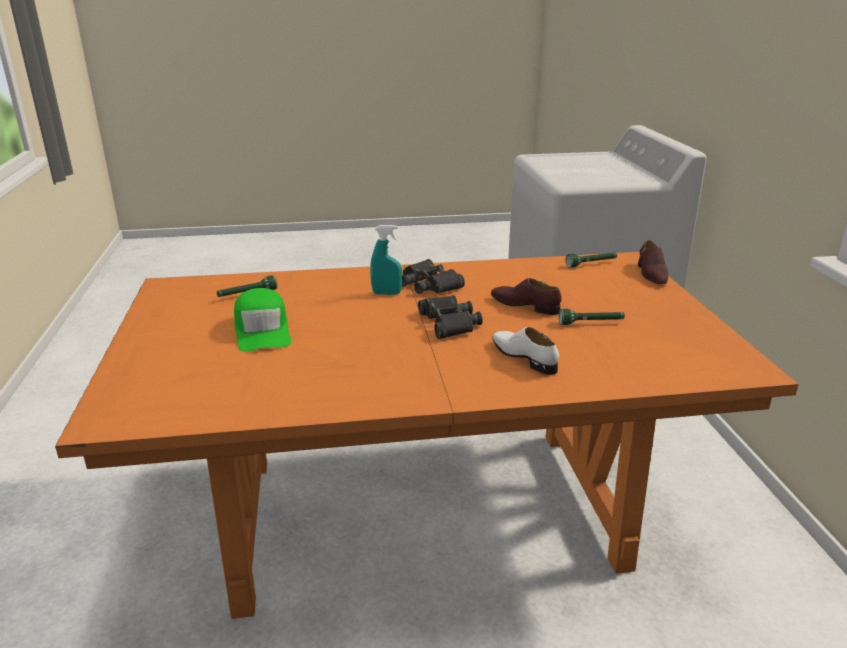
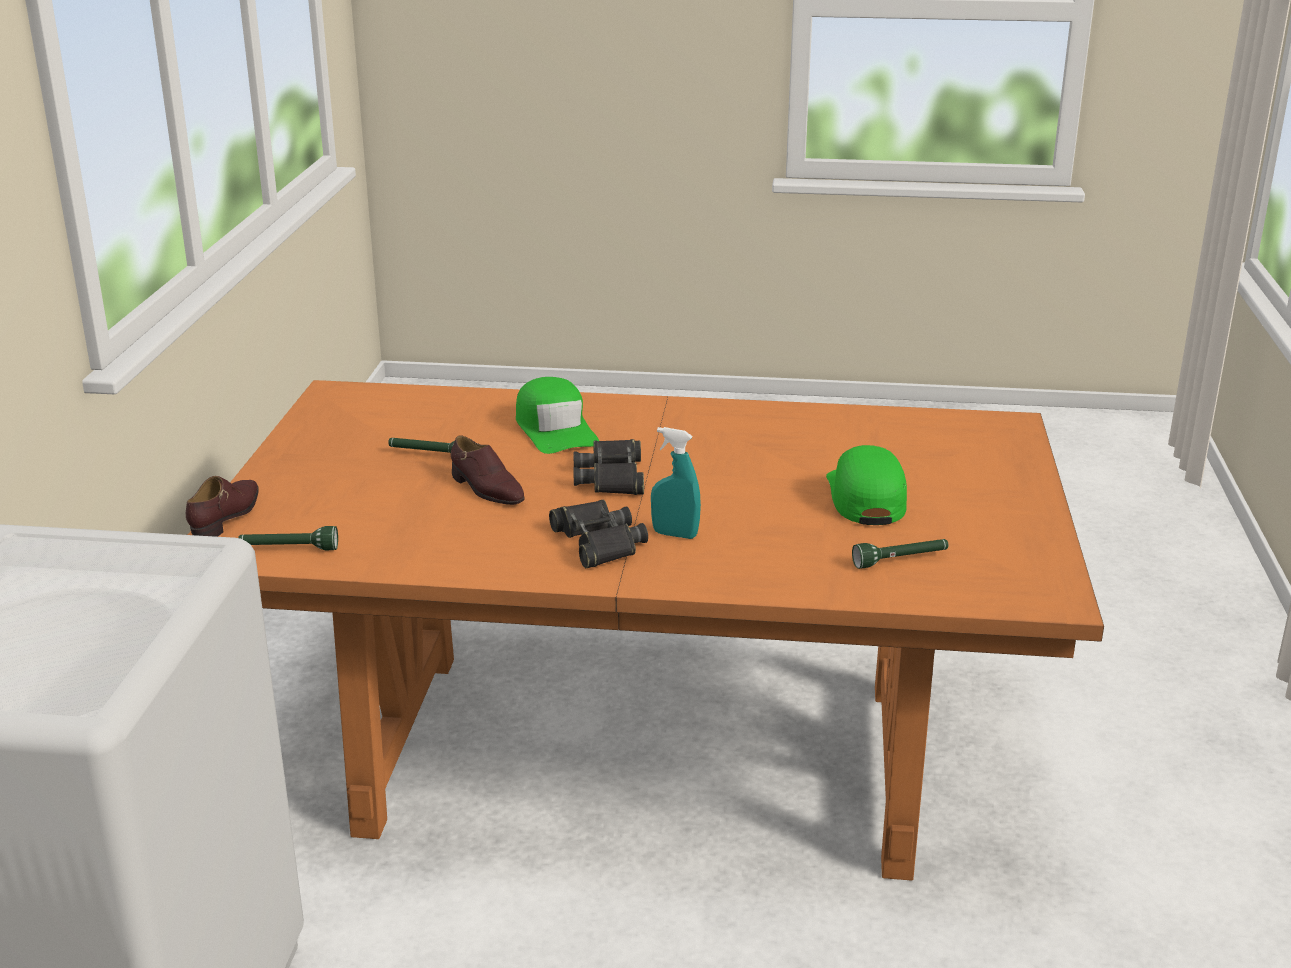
camera: 165 degrees left, 0 degrees up
(524, 357) = (555, 429): white shoe -> green cap

